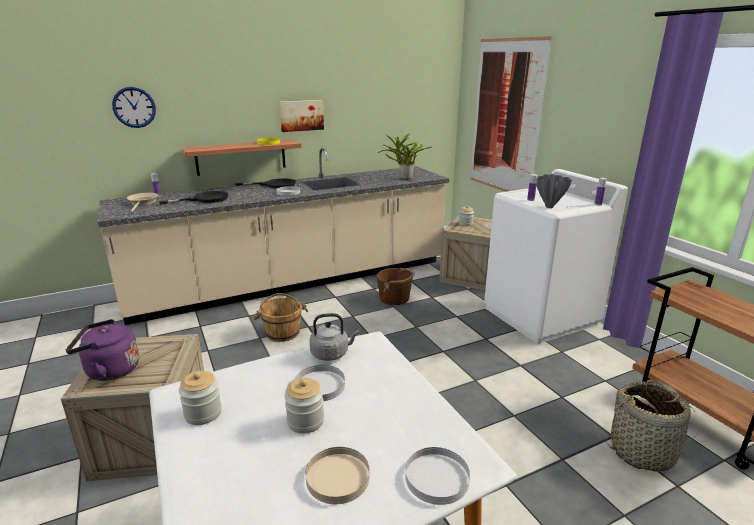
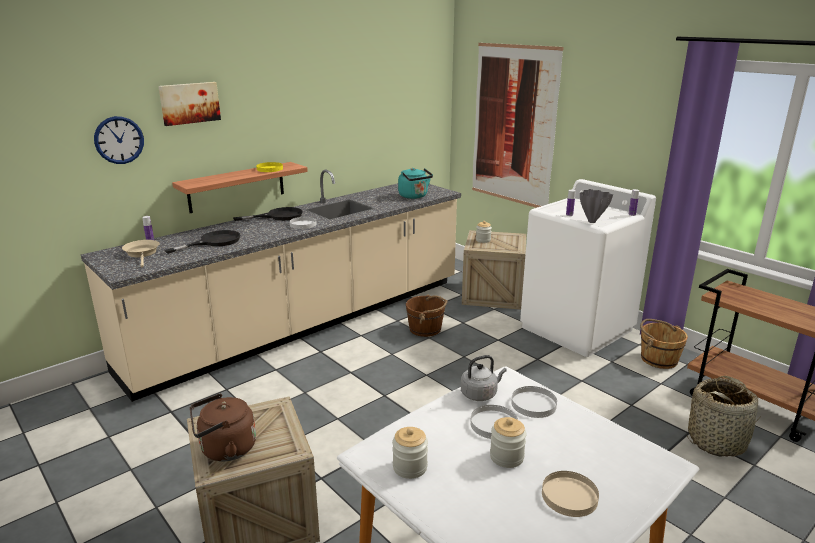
camera: 15 degrees left, 0 degrees up
(109, 371) = (225, 450): purple kettle -> brown kettle
(282, 332) = (326, 382): brown bucket -> brown bucket (658, 359)
(301, 115) = (299, 134): picture -> picture (189, 103)
(404, 178) = (414, 196): potted plant -> turquoise kettle
(437, 478) = (644, 481): white plate -> white plate (533, 404)

